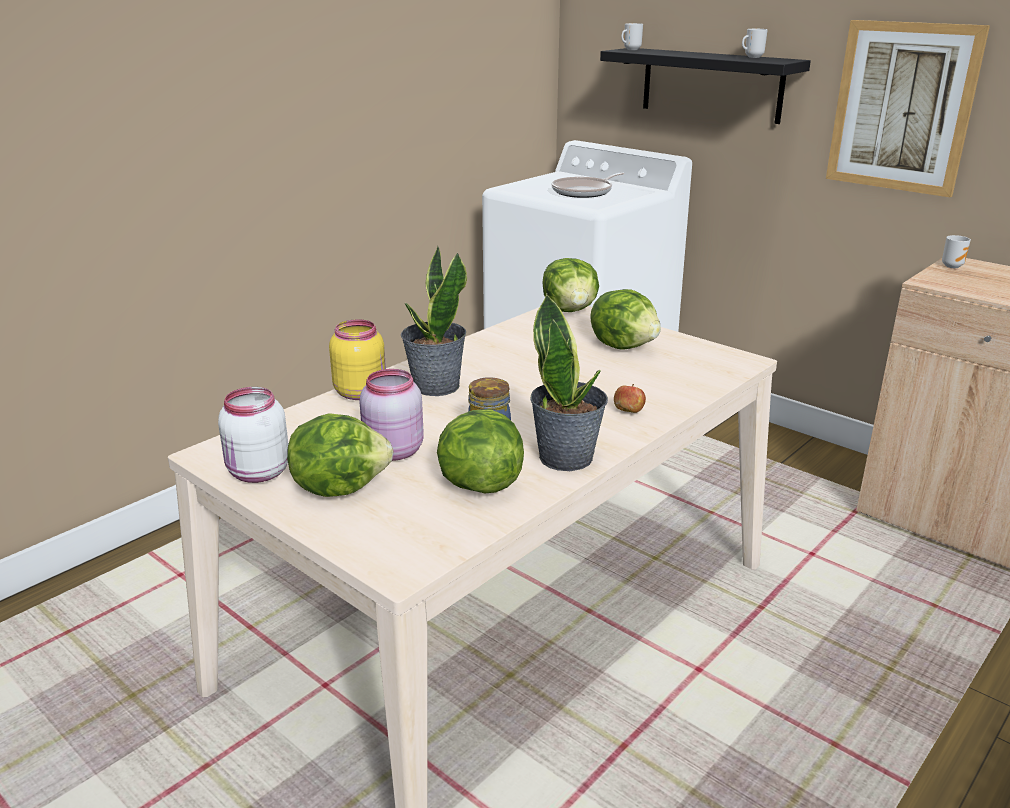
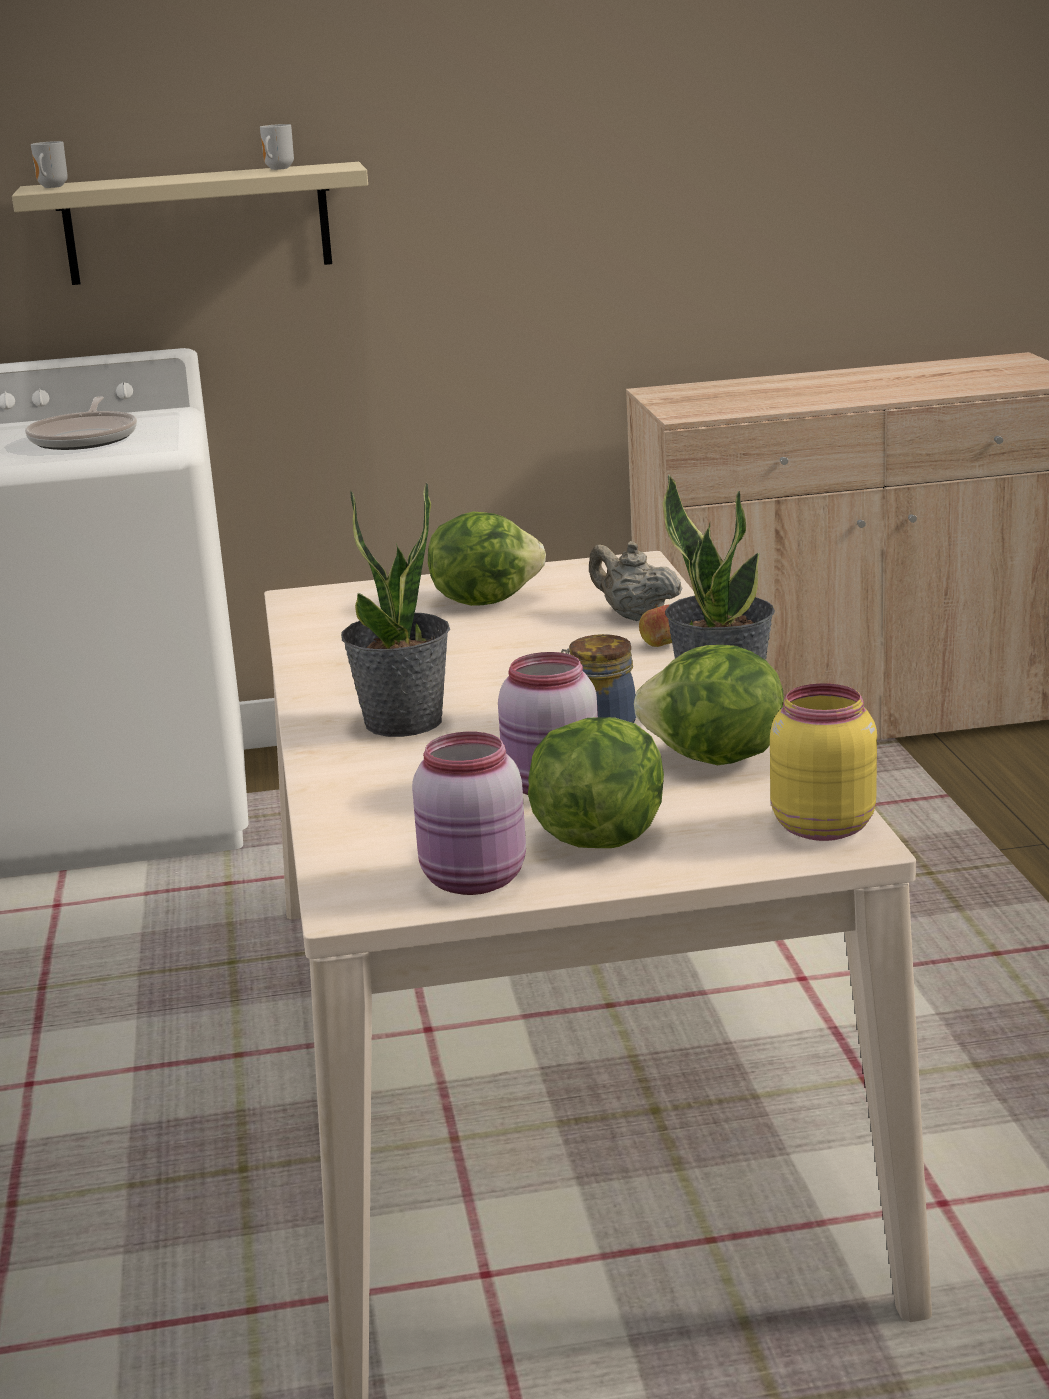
camera: 50 degrees left, 5 degrees down
(258, 473) = (475, 881): white jar -> pink jar
(361, 392) = (334, 769): yellow jar -> yellow jar (820, 826)
(570, 310) = (317, 596): lettuce -> none
(662, 389) = (634, 616): none -> beige teapot
(711, 85) = (197, 224): black shelf -> beige shelf
(902, 107) = (509, 207): picture -> none
(952, 266) = (661, 396): mug -> none

